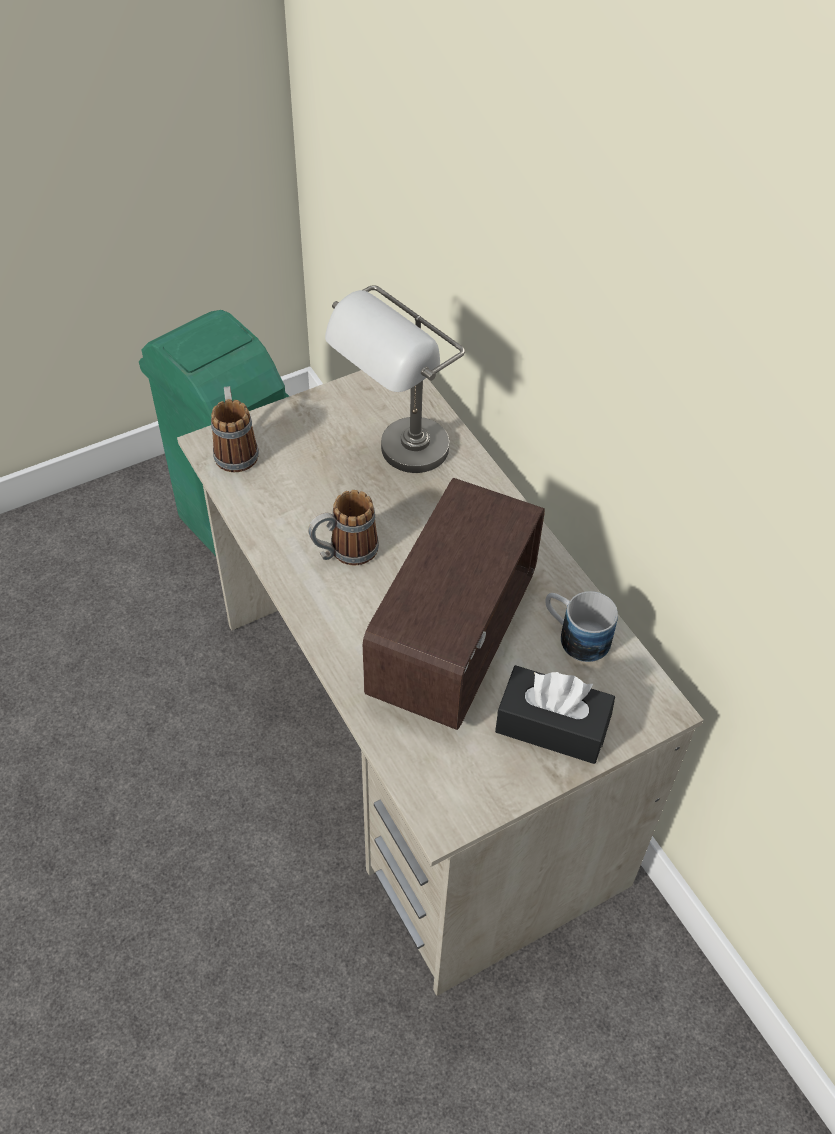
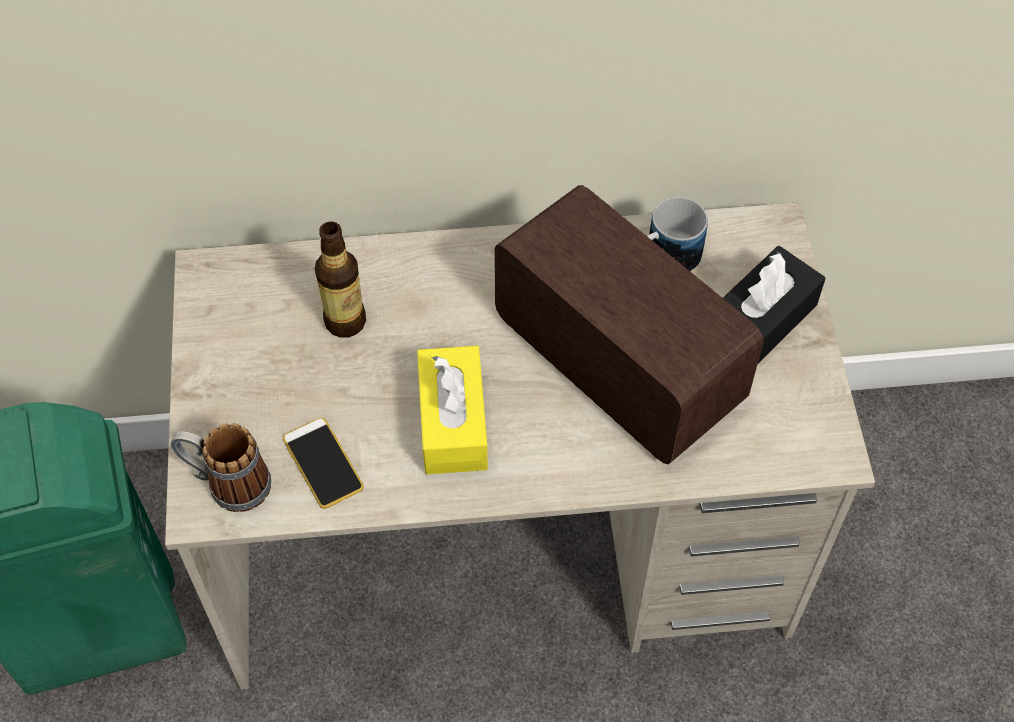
camera: 65 degrees left, 5 degrees up
(274, 492) = (323, 463): none -> phone
(344, 552) = (453, 422): mug -> yellow tissue box
(398, 461) = (345, 321): grey table lamp -> bottle

